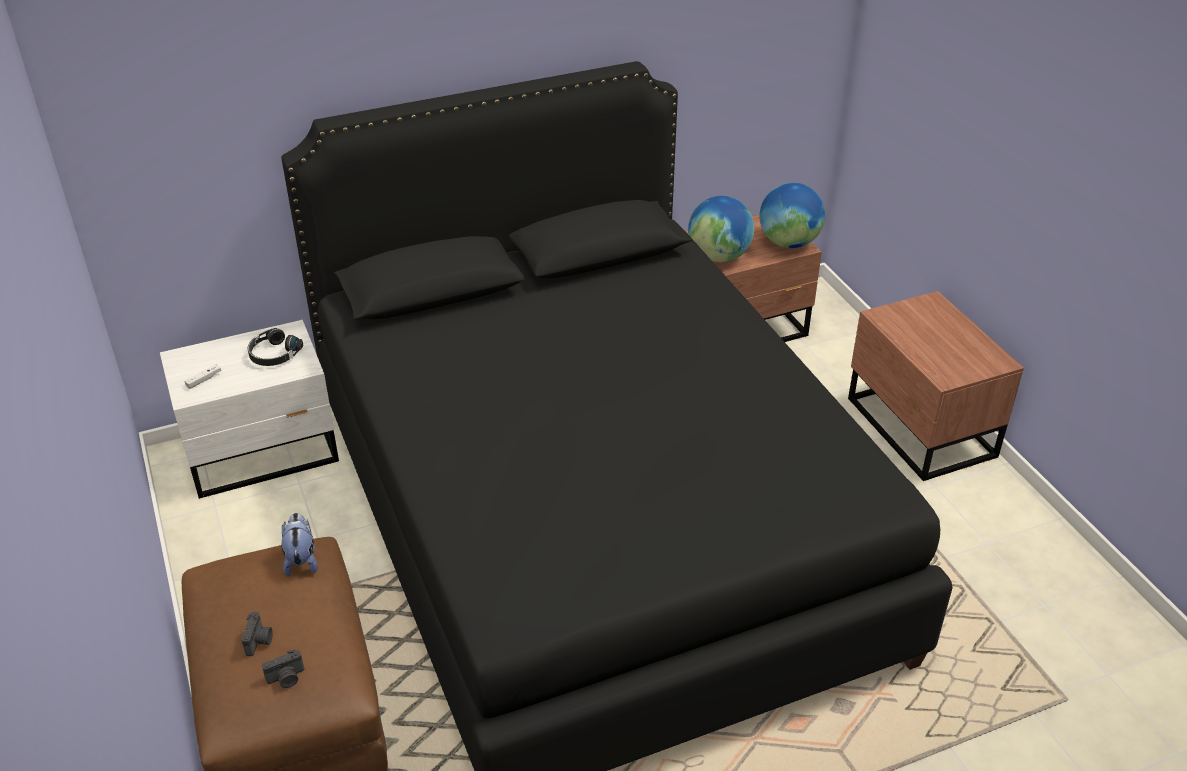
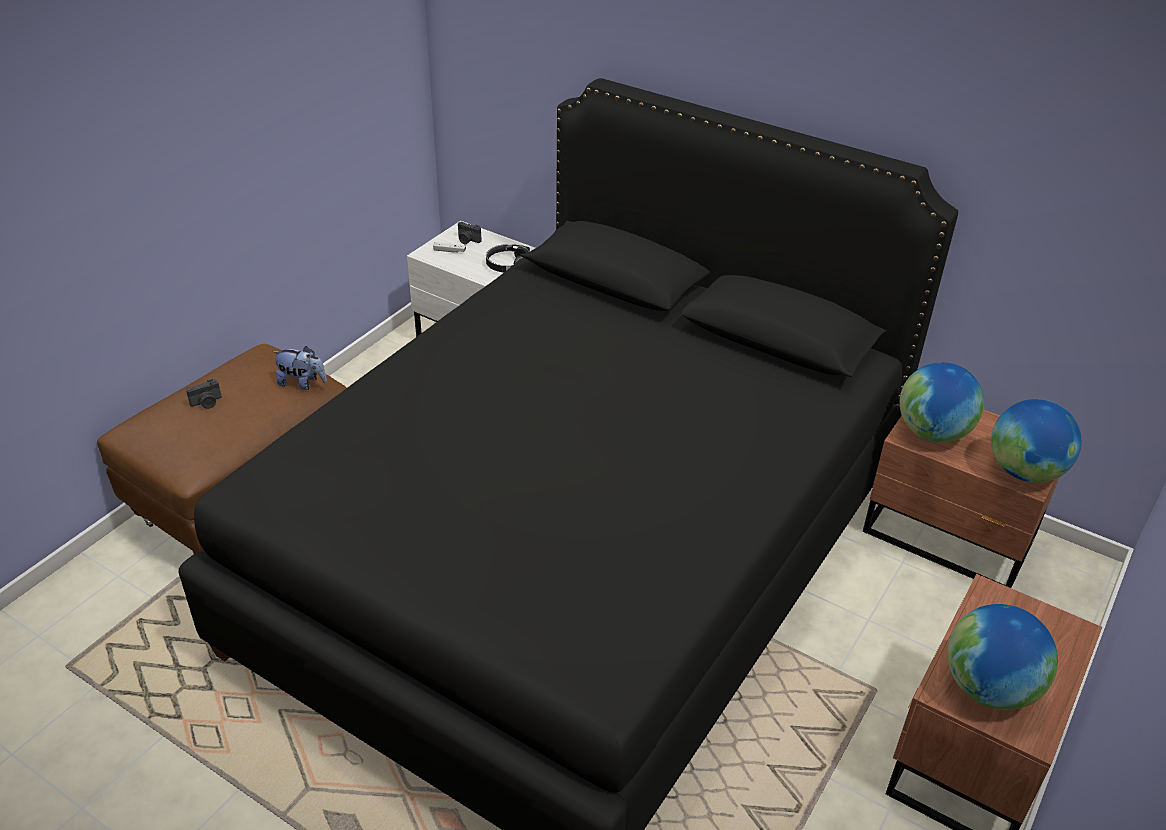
camera: 55 degrees right, 0 degrees up
(286, 678) = (179, 432): camera -> camera (467, 240)
(301, 560) = (302, 383): plush toy -> plush toy turned 60 degrees clockwise
(955, 358) = (989, 688): none -> globe

